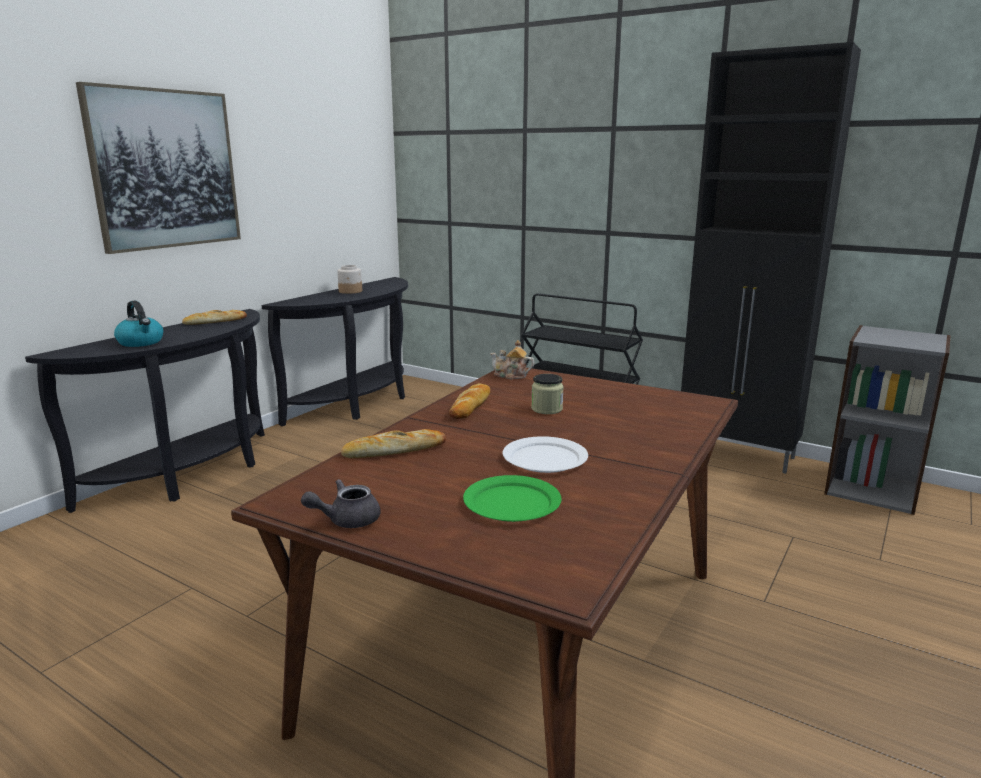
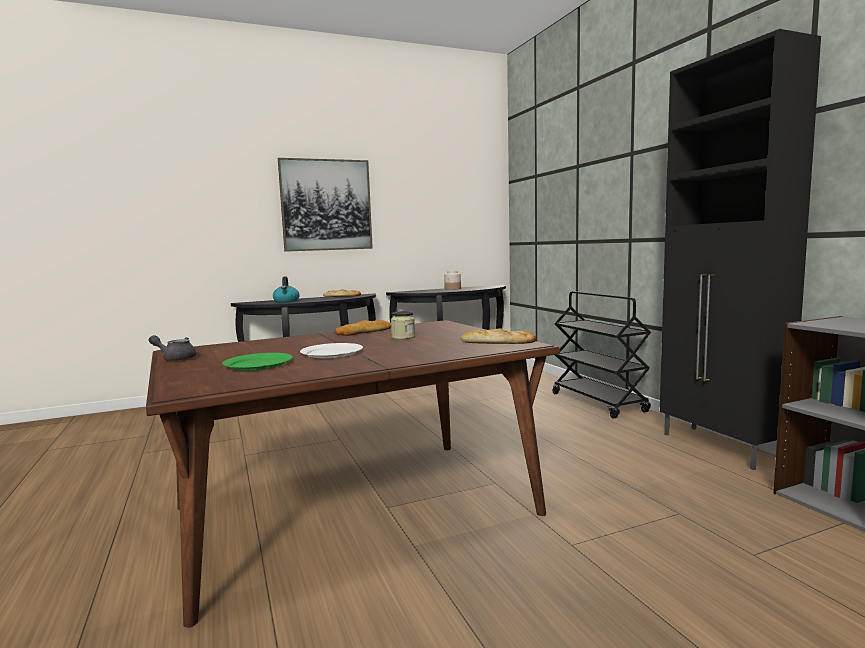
camera: 35 degrees right, 10 degrees down
(394, 450) = (271, 342): bread -> bread (497, 342)
(511, 375) = (431, 324): teapot -> none

